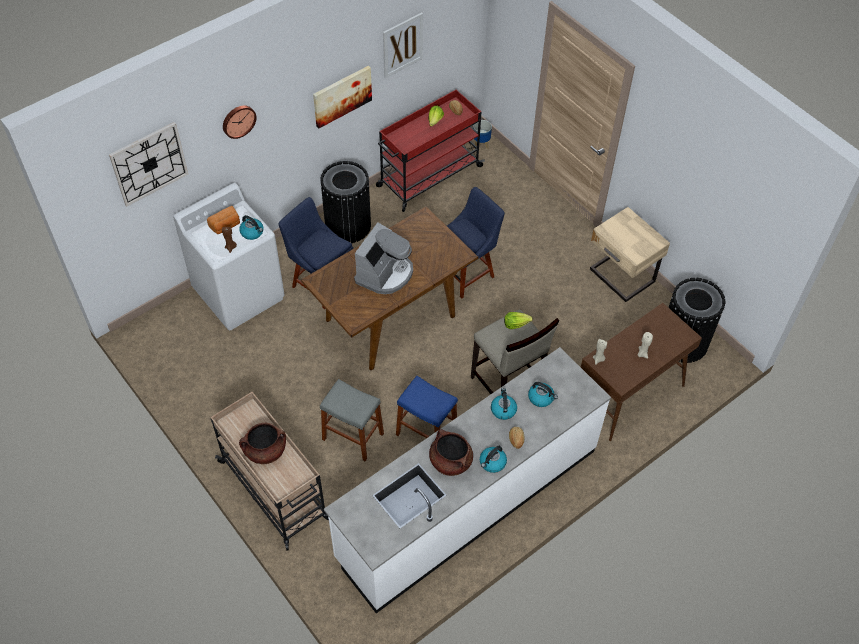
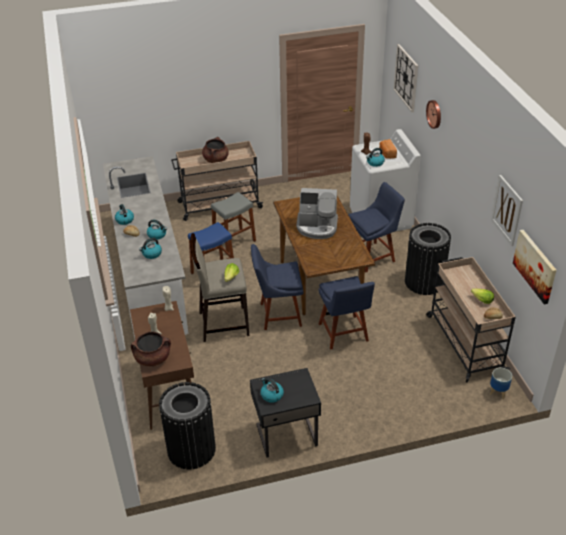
camera: 115 degrees right, 15 degrees down
(342, 96) = (472, 190): picture -> picture (535, 266)
(385, 274) = (317, 227): coffee machine -> coffee machine turned 45 degrees counterclockwise
(428, 177) = (464, 343): red cart -> beige cart
(450, 461) = (140, 204): brown cooking pot -> brown cooking pot (153, 358)
(466, 339) = (278, 315): none -> blue chair
(621, 277) = (285, 434): beige nightstand -> black nightstand
(643, 243) = (271, 395): none -> kettle

